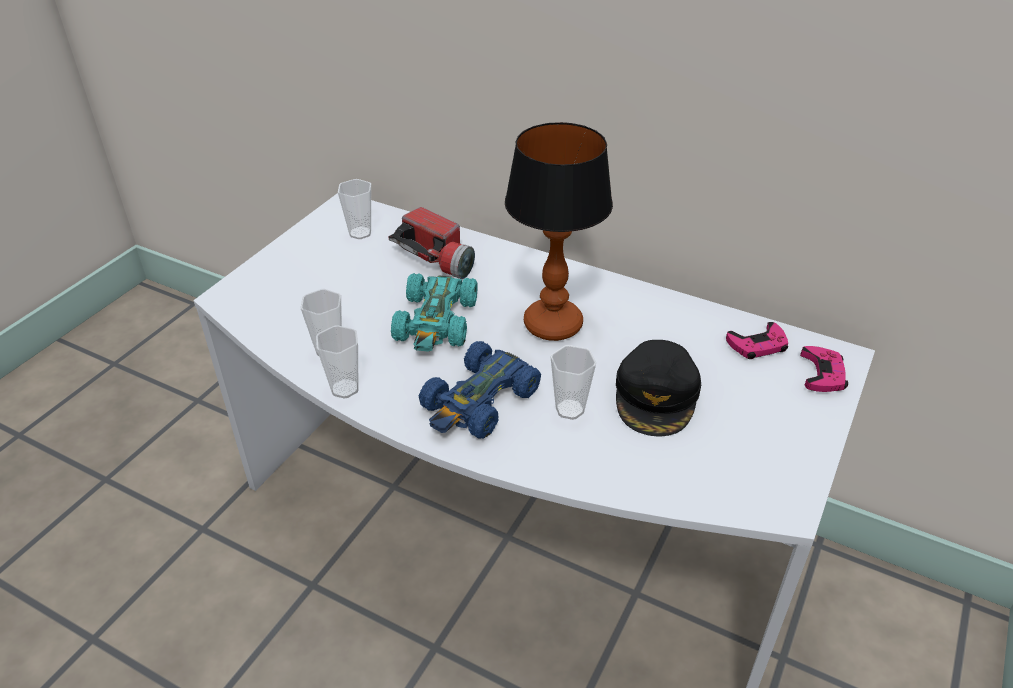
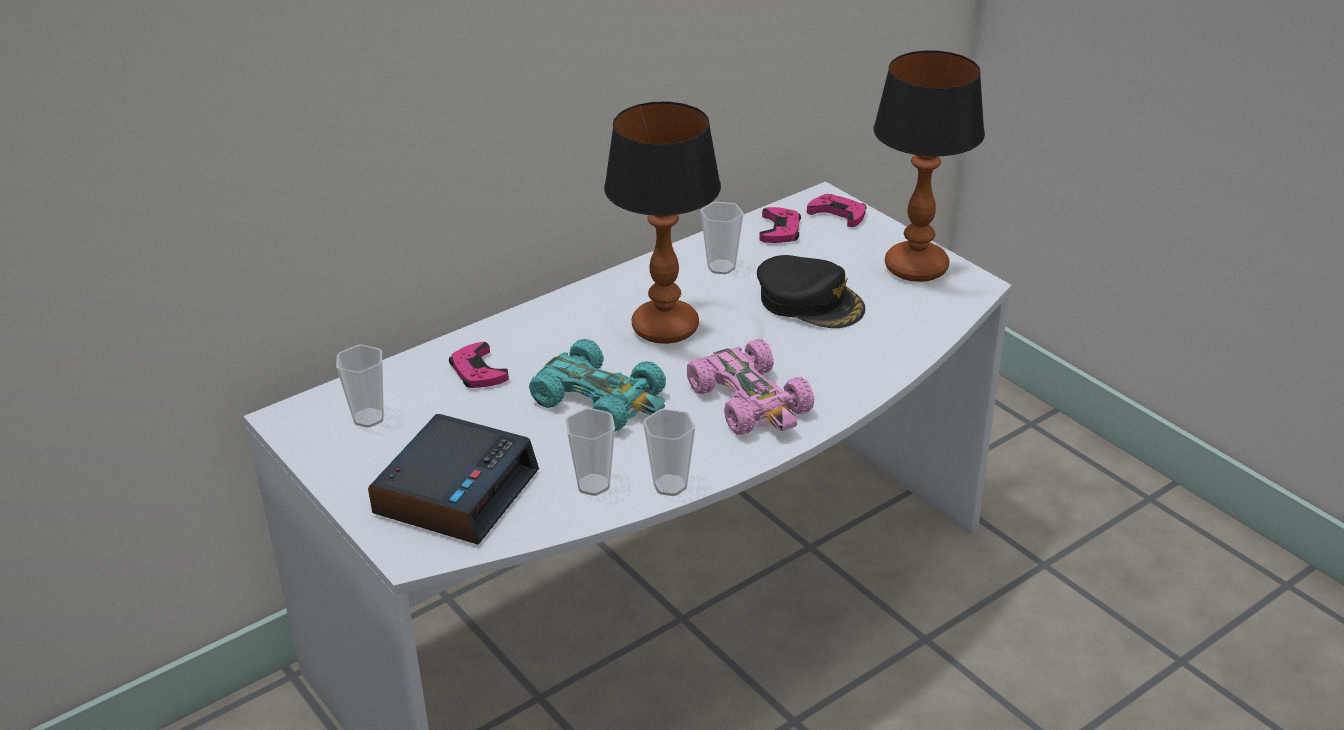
camera: 65 degrees left, 5 degrees down
(296, 292) = (456, 492): none -> alarm clock
(437, 257) = (478, 371): flashlight -> pink game controller
(480, 401) = (751, 401): blue toy car -> pink toy car
(569, 409) = (797, 353): cup -> cup (721, 267)
(775, 453) = (915, 268): none -> table lamp

